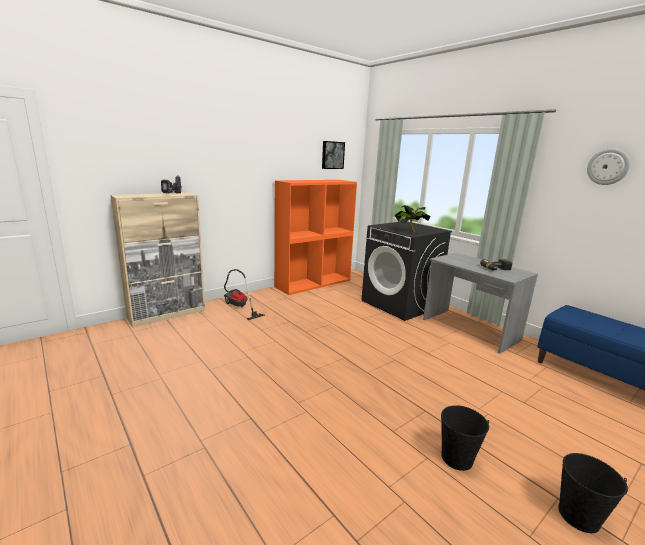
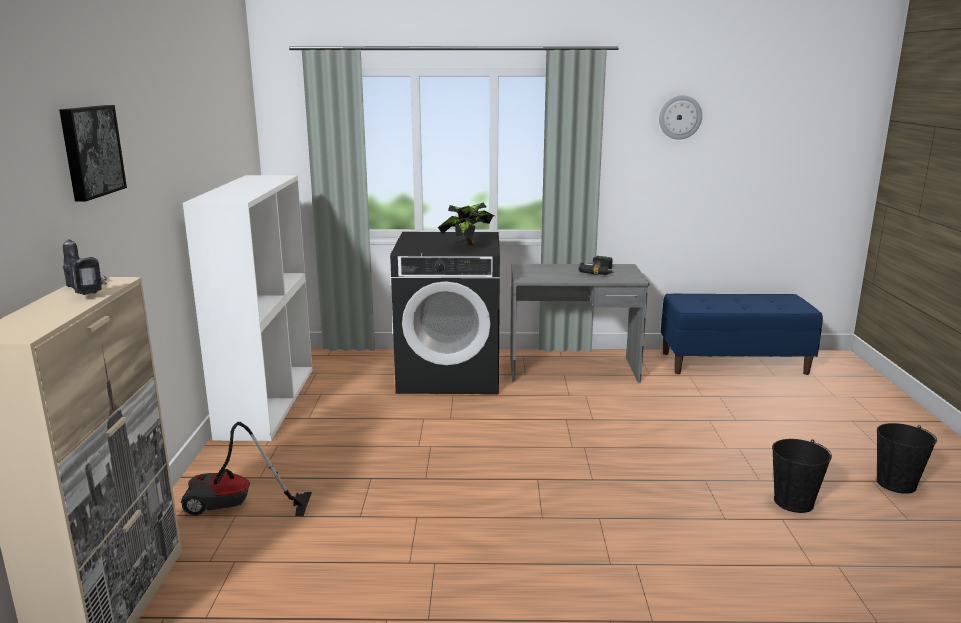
camera: 50 degrees left, 0 degrees up
(313, 283) = (266, 401): orange bookcase -> white bookcase
(332, 155) = (230, 127): picture -> picture (90, 151)

